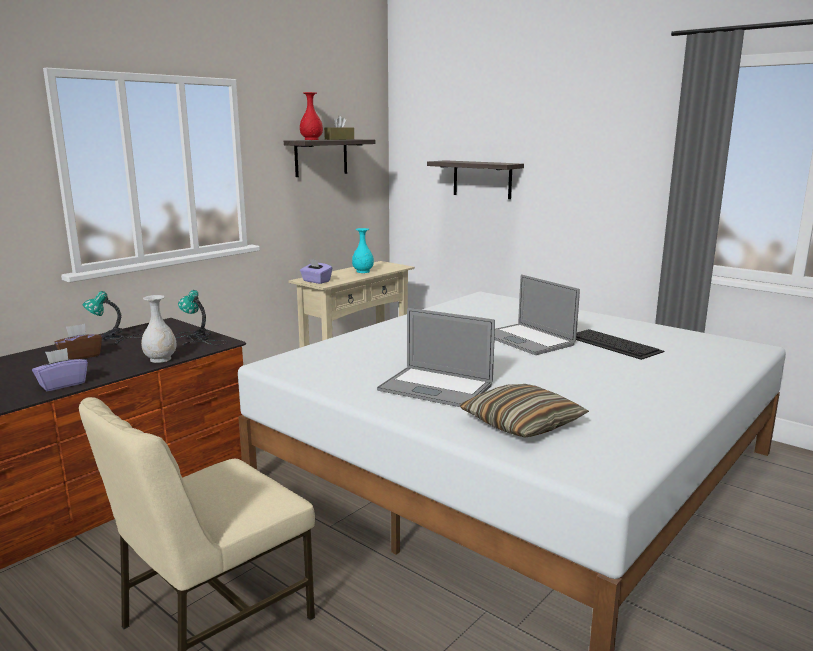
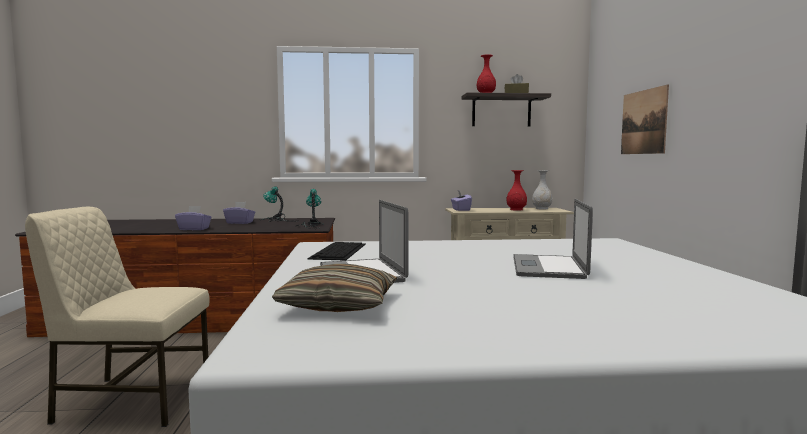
camera: 45 degrees right, 10 degrees down
(80, 356) = (240, 223): brown tissue box -> purple tissue box
(161, 359) = (263, 229): white vase -> white vase (542, 208)
(362, 271) = (516, 209): turquoise vase -> red vase
(482, 179) = (643, 122): shelf -> picture
(614, 344) = (642, 287): keyboard -> keyboard (339, 251)

